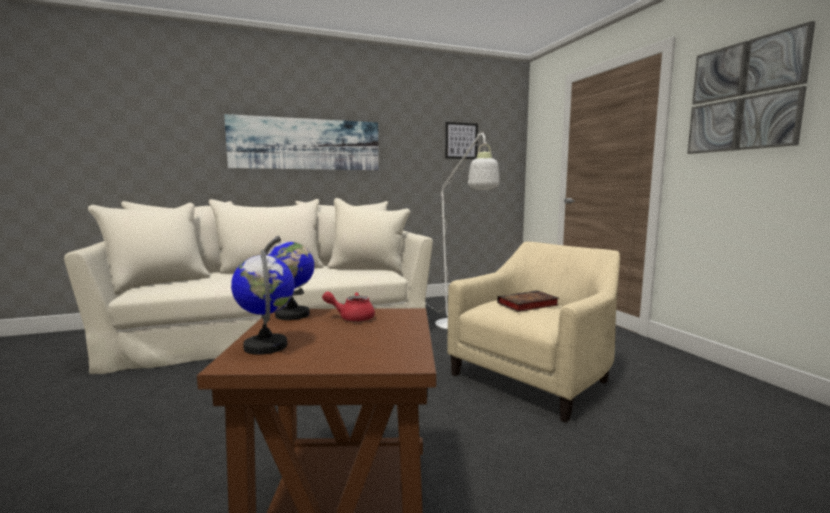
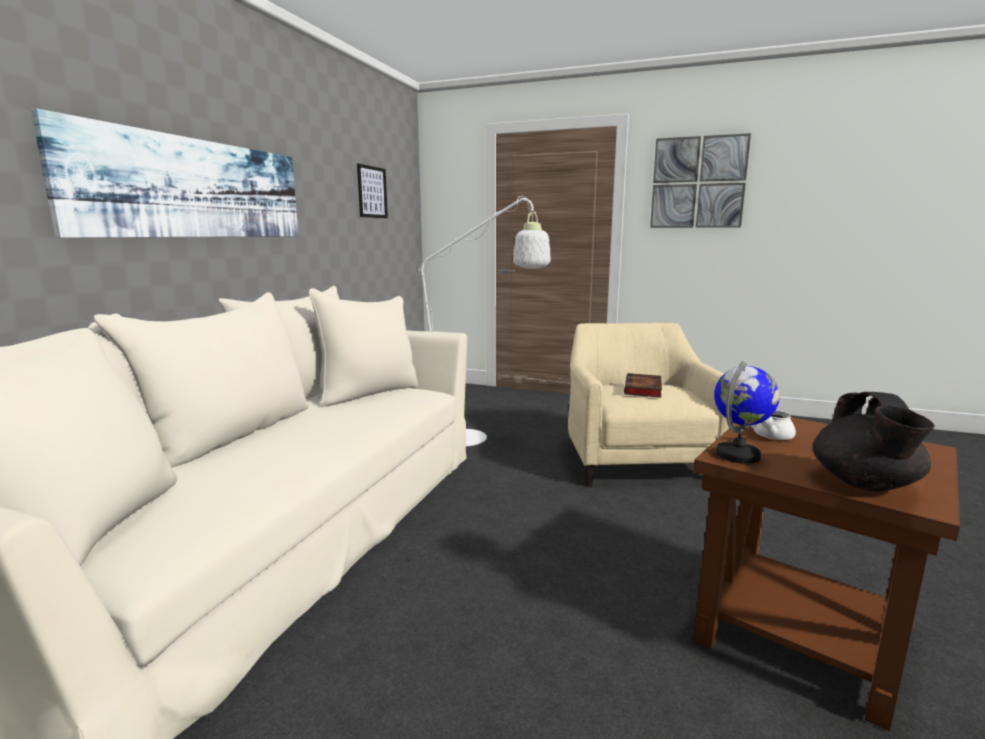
camera: 50 degrees left, 5 degrees up
(266, 346) = (865, 484): globe -> black teapot
(352, 318) = (770, 437): red teapot -> white teapot

